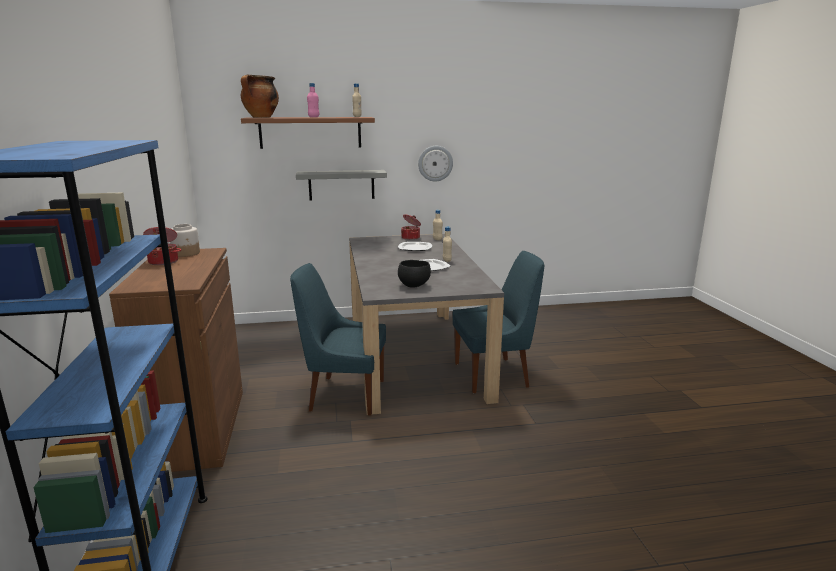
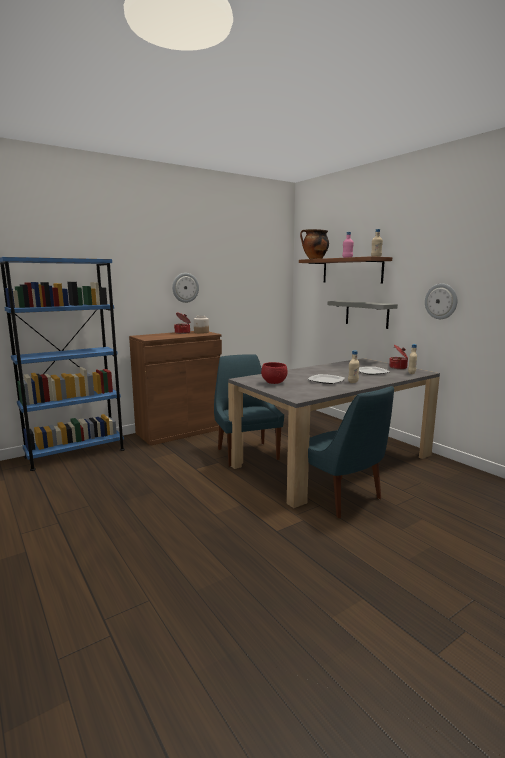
camera: 65 degrees right, 5 degrees down
(132, 179) = (185, 287): none -> wall clock
(414, 285) = (274, 383): black bowl -> red bowl

